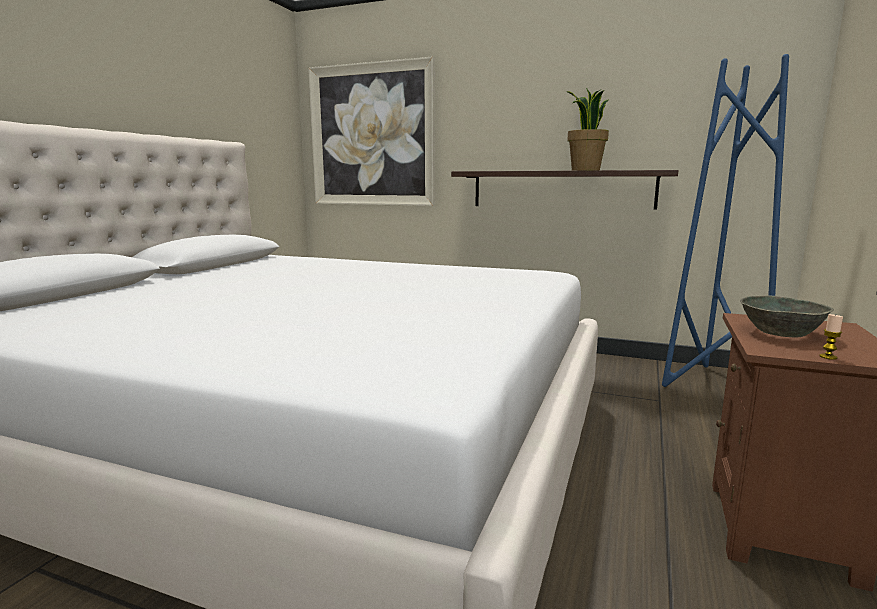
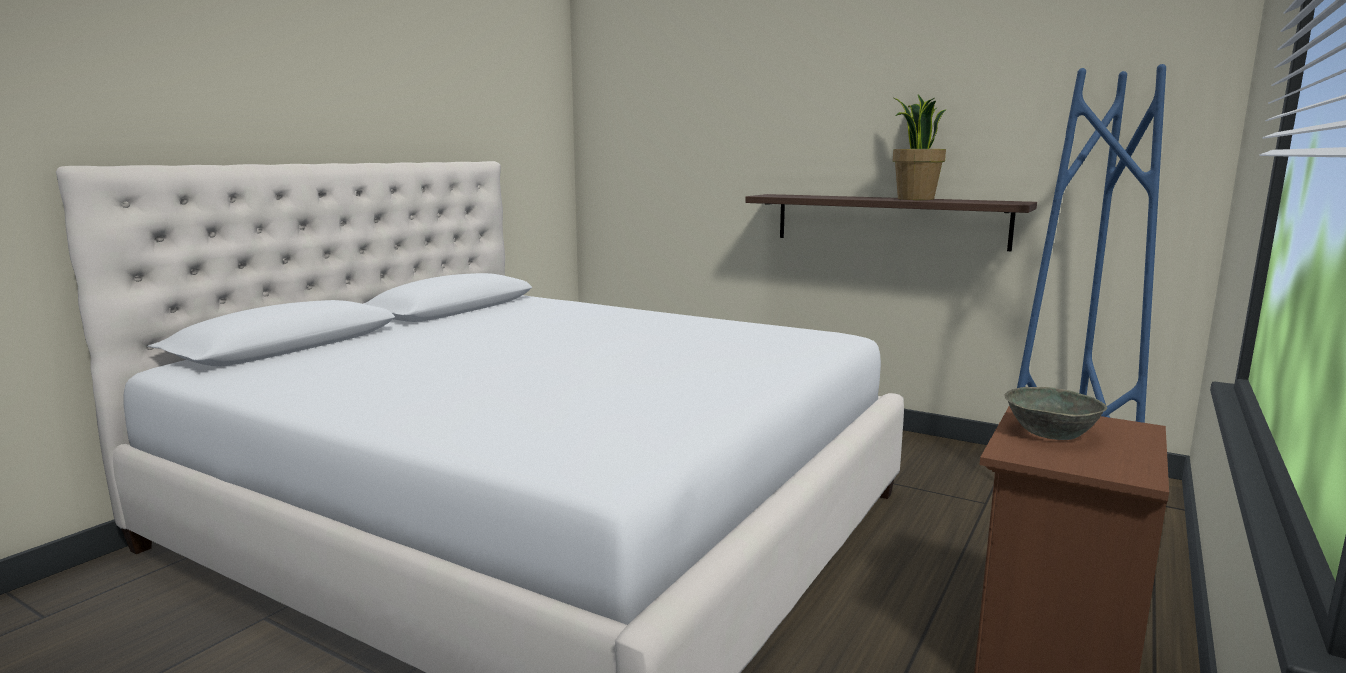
camera: 10 degrees right, 0 degrees up
(372, 136) = (656, 146): picture -> none
(828, 357) = (1071, 466): candle -> none

